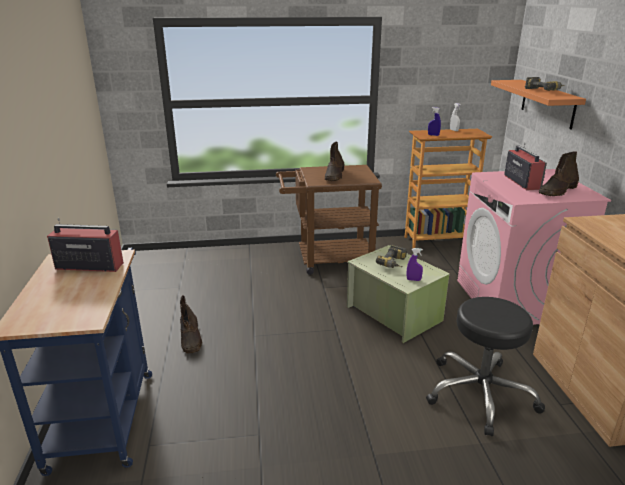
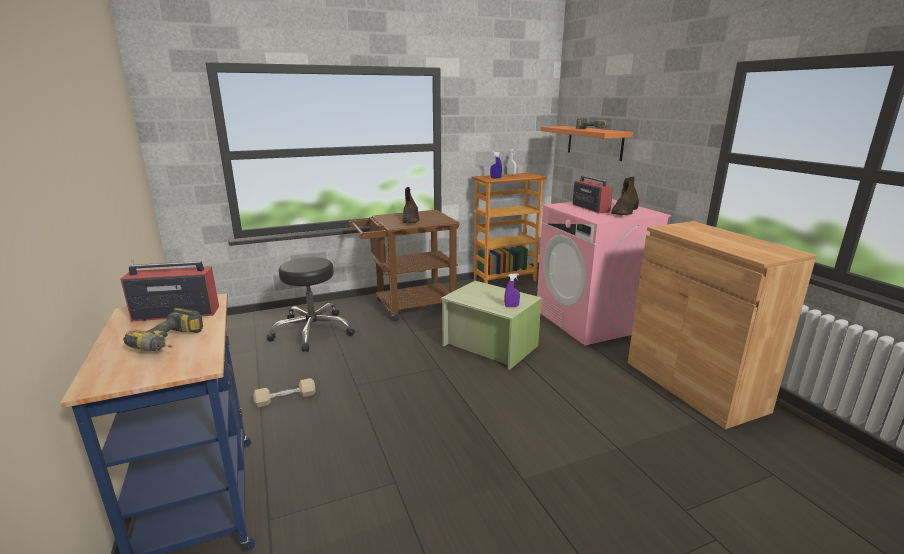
camera: 15 degrees left, 5 degrees down
(191, 339) = (285, 398): brown boot -> beige dumbbell
(394, 264) = (487, 295): power drill -> power drill (173, 343)
(480, 393) = (597, 403): black stool -> black stool (312, 331)

